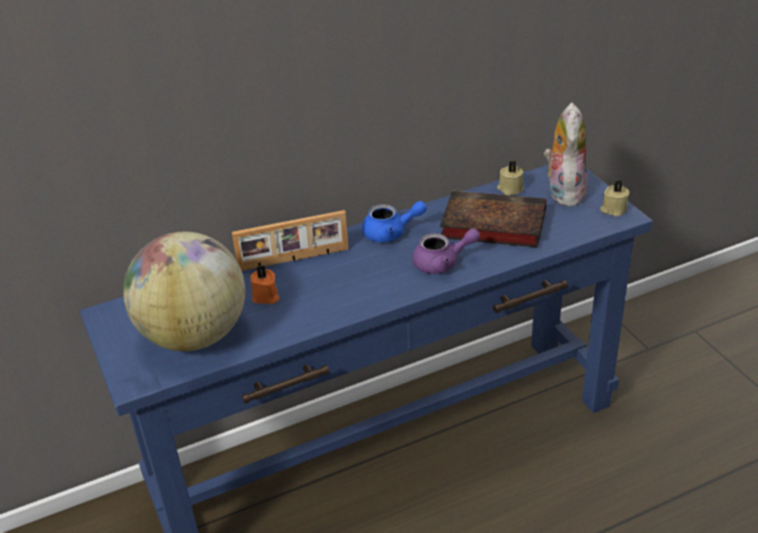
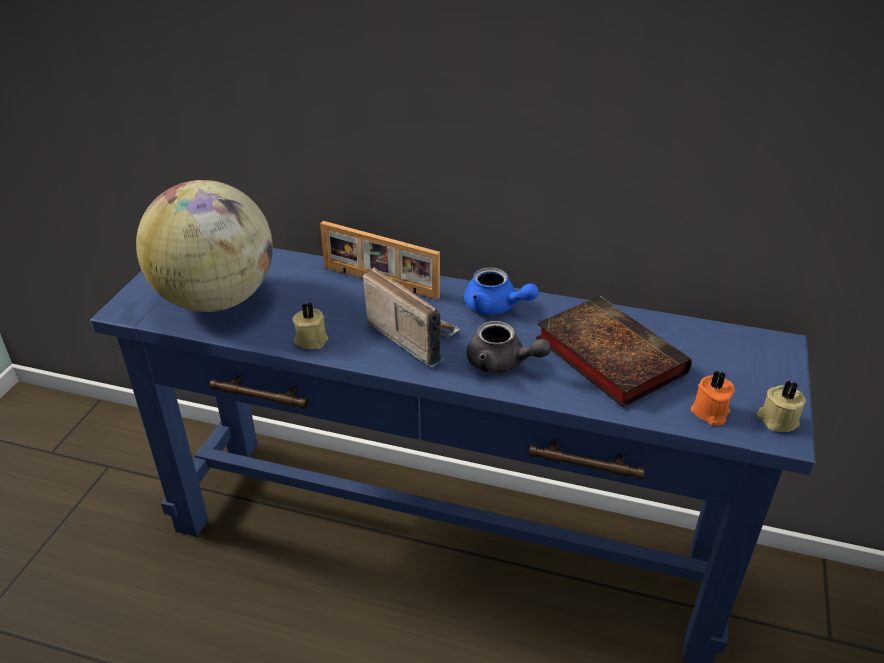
camera: 40 degrees right, 0 degrees up
(265, 297) = (311, 301): orange candle -> orange candle (710, 412)
(366, 278) = (412, 335): none -> radio
(442, 263) = (502, 364): purple teapot -> grey teapot
(510, 189) = (680, 330): beige candle -> beige candle (311, 339)
(563, 192) = (740, 366): plush toy -> none

